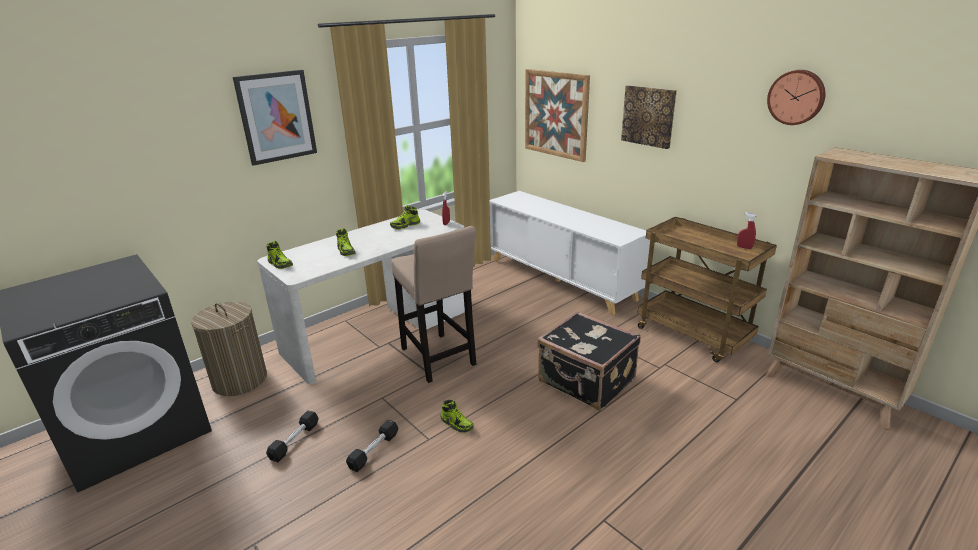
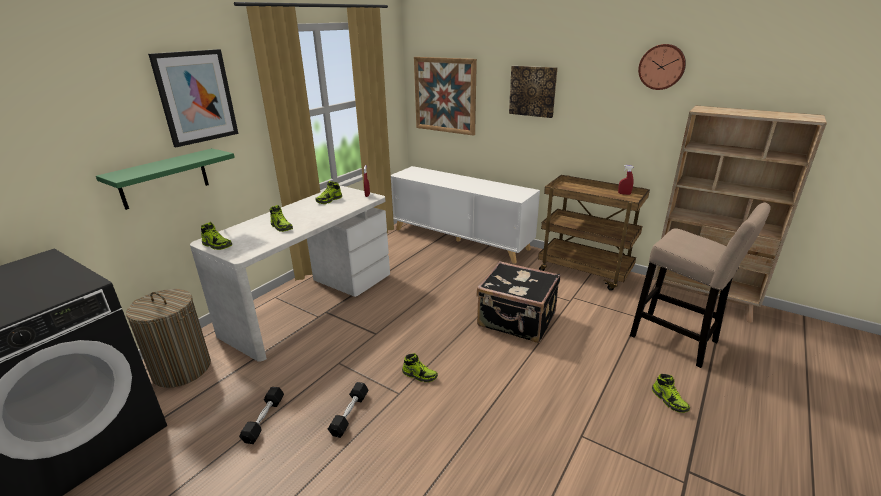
camera: 15 degrees left, 0 degrees up
(240, 195) = (164, 178): none -> green shelf
(439, 359) = (380, 320): beige stool -> beige stool (678, 341)
(727, 502) = (669, 400): none -> shoe

